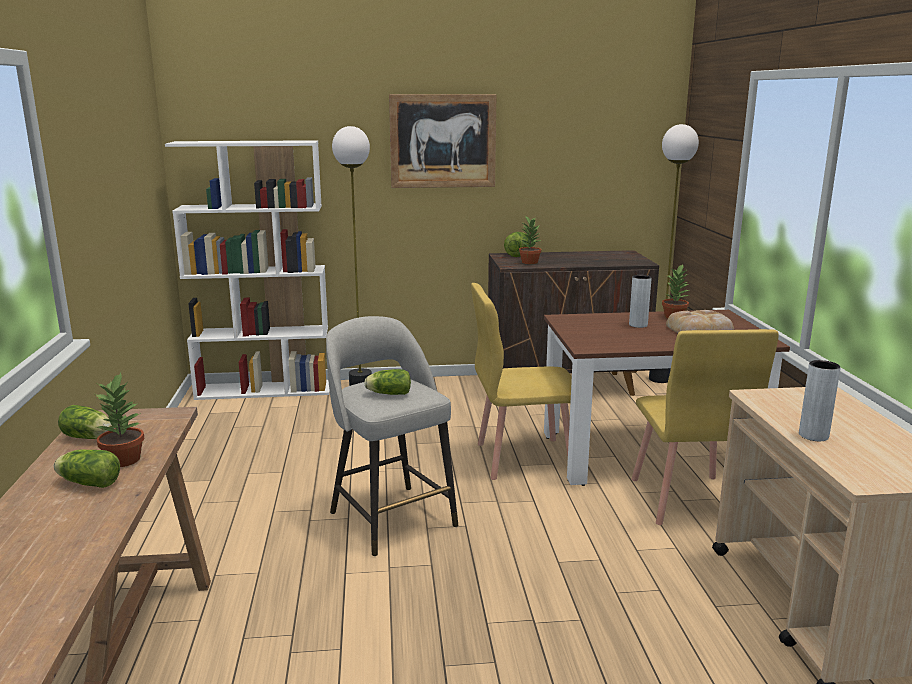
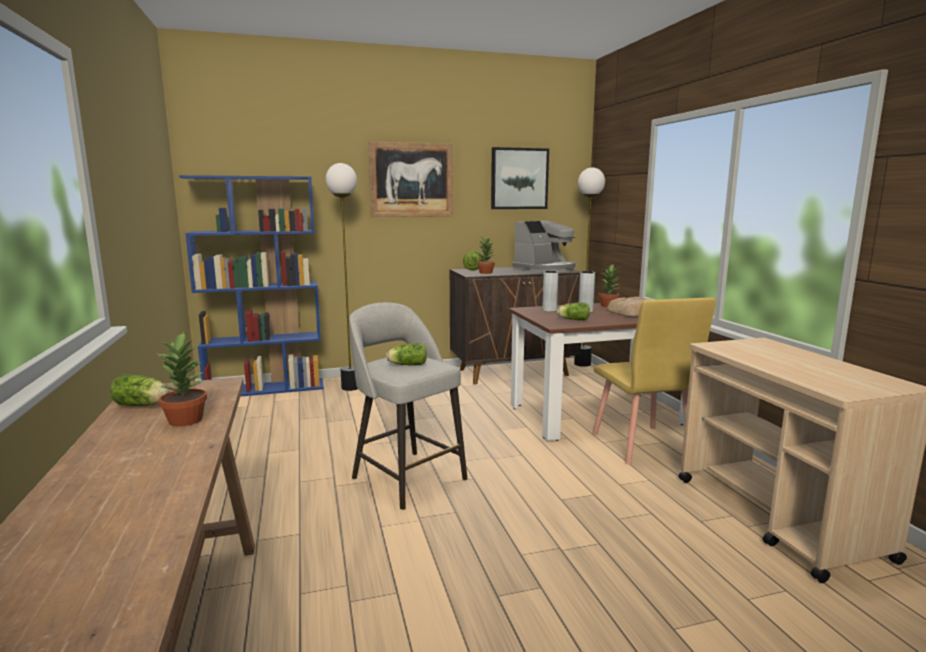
camera: 10 degrees left, 5 degrees down
(87, 483) = (153, 441): lettuce -> lettuce (572, 319)
(265, 390) = (266, 389): white bookcase -> blue bookcase
(523, 458) = (501, 424): yellow chair -> none
(584, 137) = (519, 178): none -> picture
(610, 258) = (545, 269): none -> coffee machine
(813, 435) = (778, 367): grey vase -> grey vase (549, 310)

